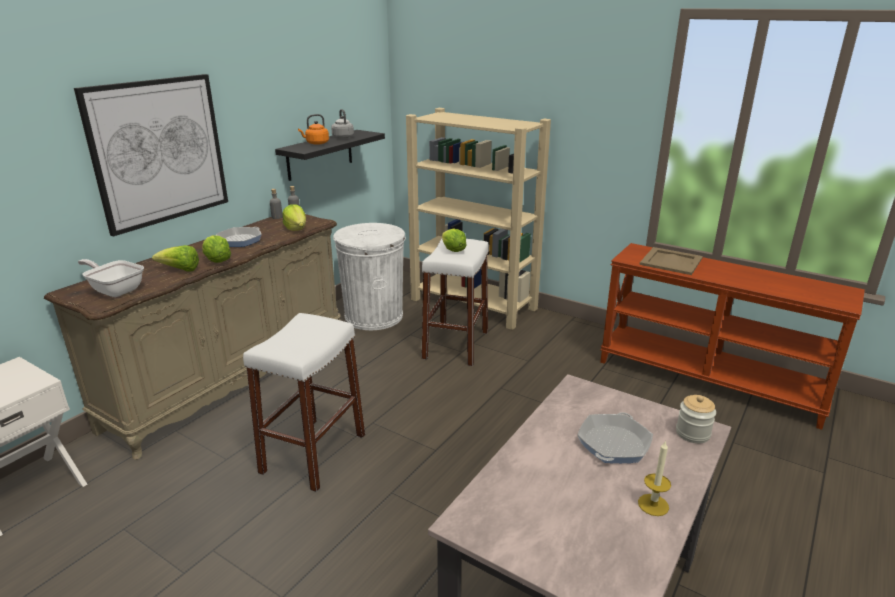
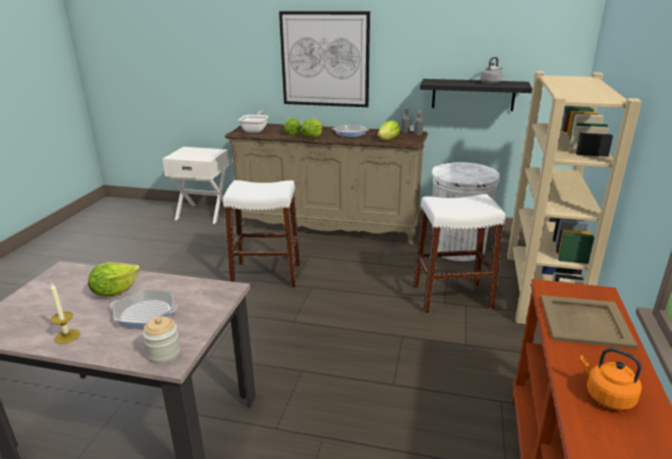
camera: 70 degrees right, 0 degrees up
(316, 143) = (456, 81): orange kettle -> orange kettle (606, 396)
(453, 250) = (459, 202): lettuce -> lettuce (115, 291)

